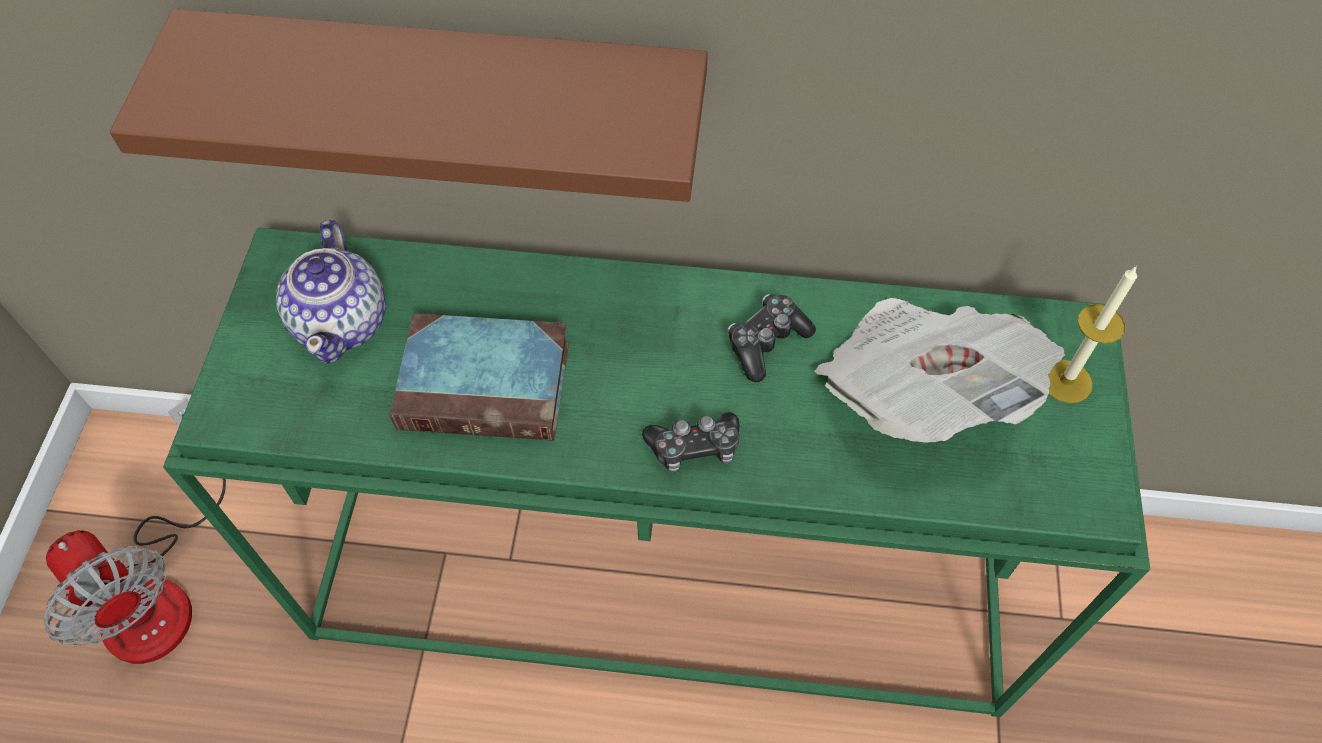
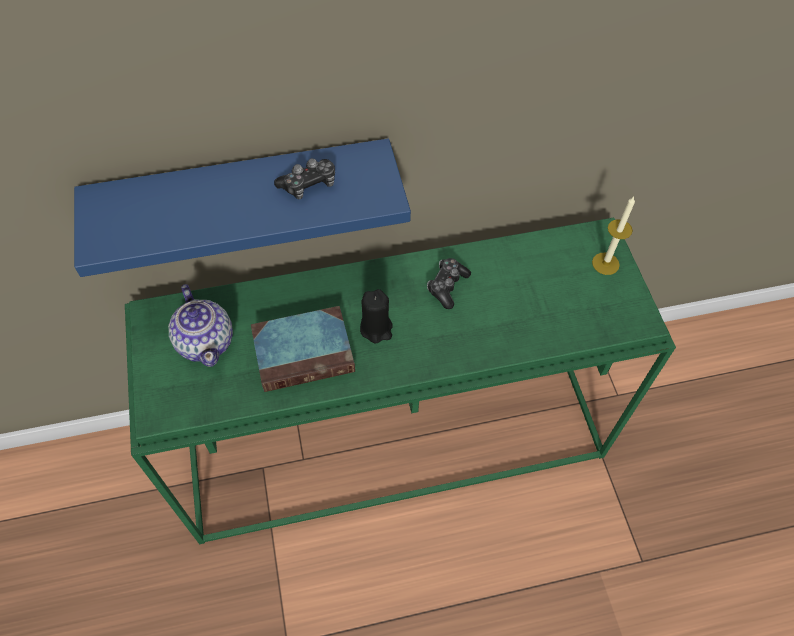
camera: 20 degrees left, 0 degrees up
(160, 589) = (91, 545): fan -> none
(450, 95) = (243, 196): brown shelf -> blue shelf
(619, 379) = (376, 328): none -> black candle
(694, 448) = (431, 353): game controller -> game controller (309, 184)
(920, 390) = (535, 289): newspaper -> none

